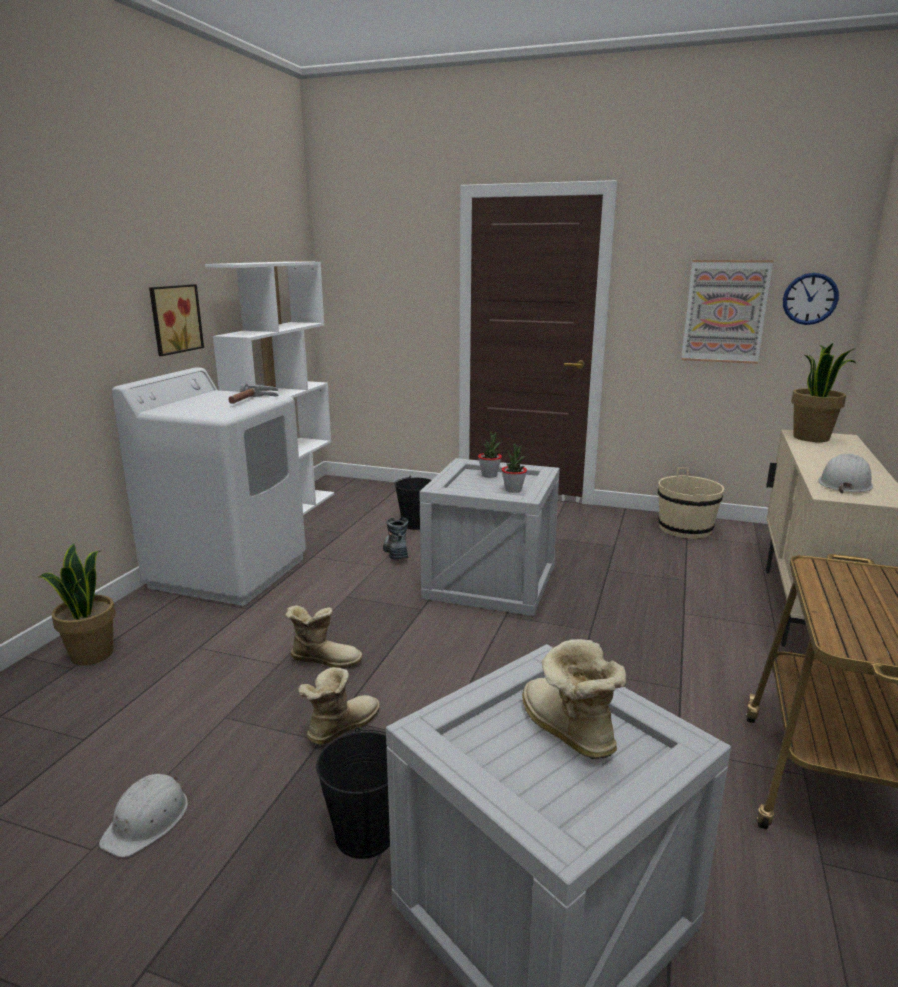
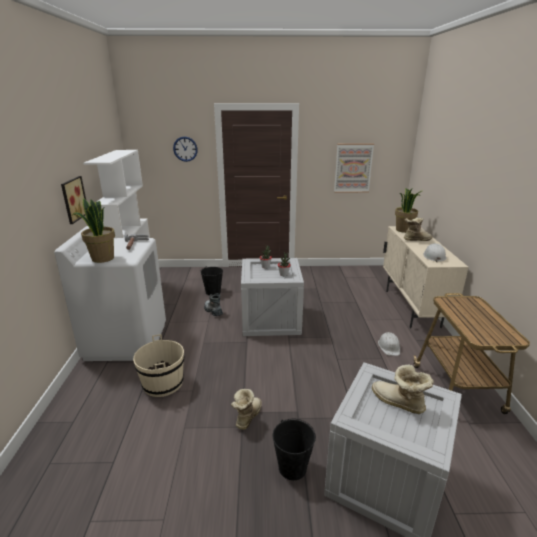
camera: 20 degrees left, 5 degrees up
(91, 654) = (79, 411): potted plant -> potted plant (102, 258)
(147, 820) = (183, 495): white hard hat -> white hard hat (389, 347)
(324, 659) = (215, 381): boot -> boot (415, 239)
(685, 529) = (342, 273): beige bucket -> beige bucket (163, 383)
(810, 299) = (390, 161): wall clock -> wall clock (185, 149)

